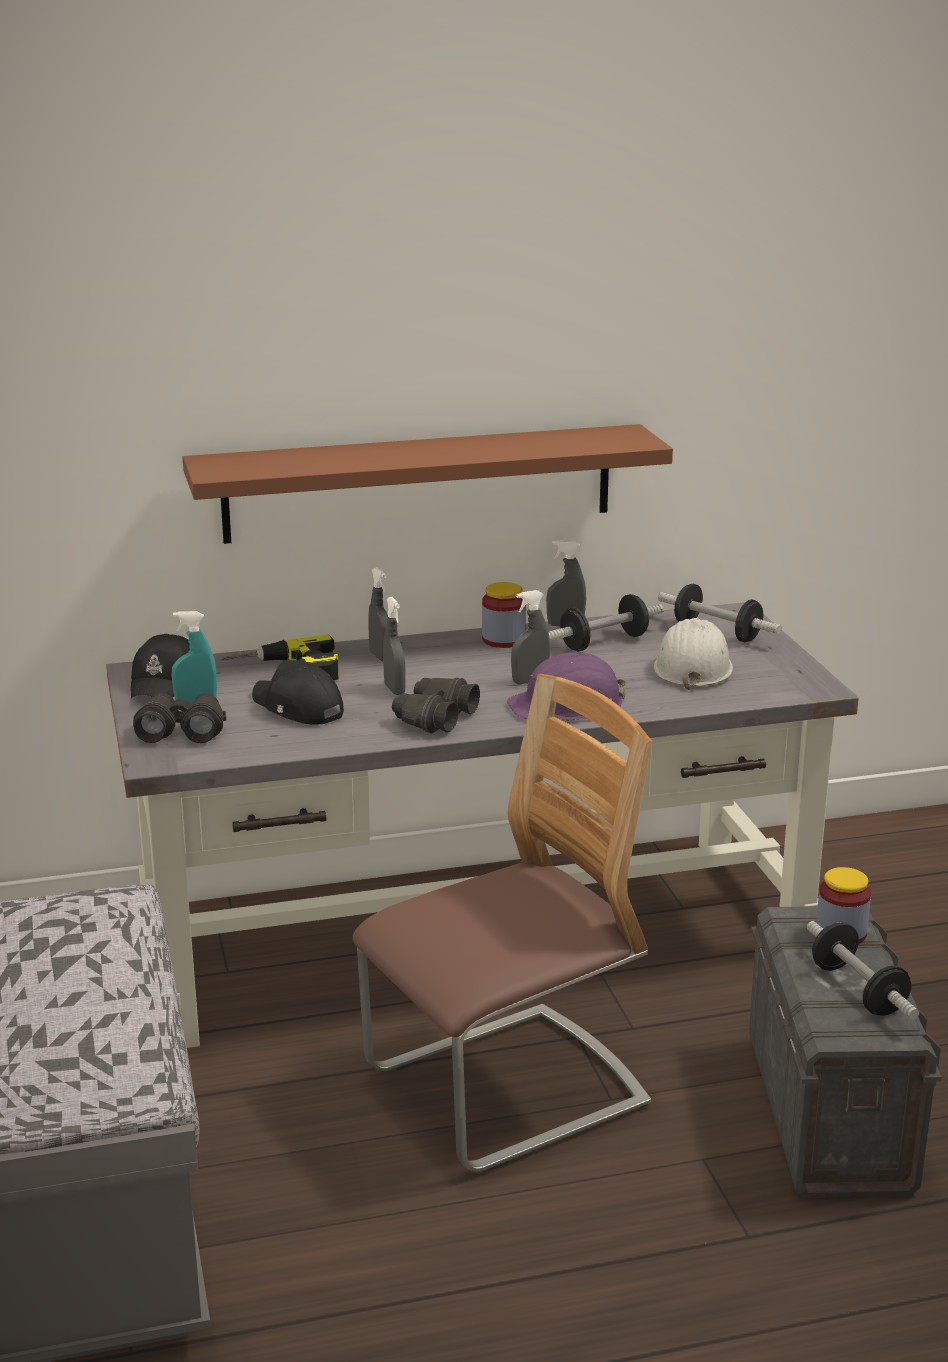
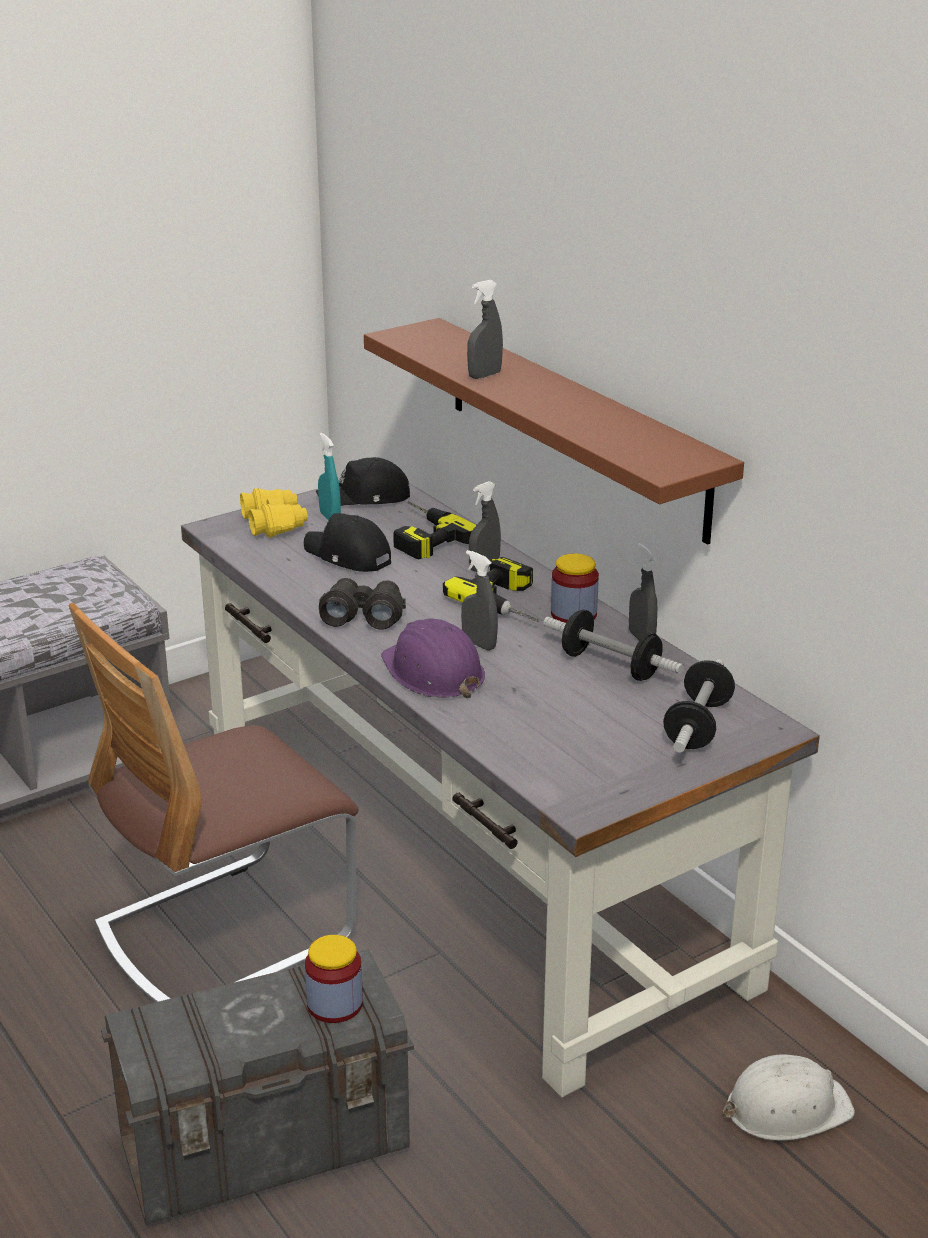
camera: 70 degrees right, 5 degrees up
(181, 731) = (274, 524): black binoculars -> yellow binoculars
(297, 708) = (347, 556): black cap -> black cap turned 75 degrees counterclockwise
(394, 689) = (414, 587): grey spray bottle -> grey spray bottle (484, 375)
(459, 658) = (510, 602): none -> power drill
(506, 1091) = (225, 934): chair -> chair turned 105 degrees clockwise
(692, 667) = (581, 724): white hard hat -> white hard hat (786, 1108)
(858, 990) = (223, 1028): dumbbell -> none

